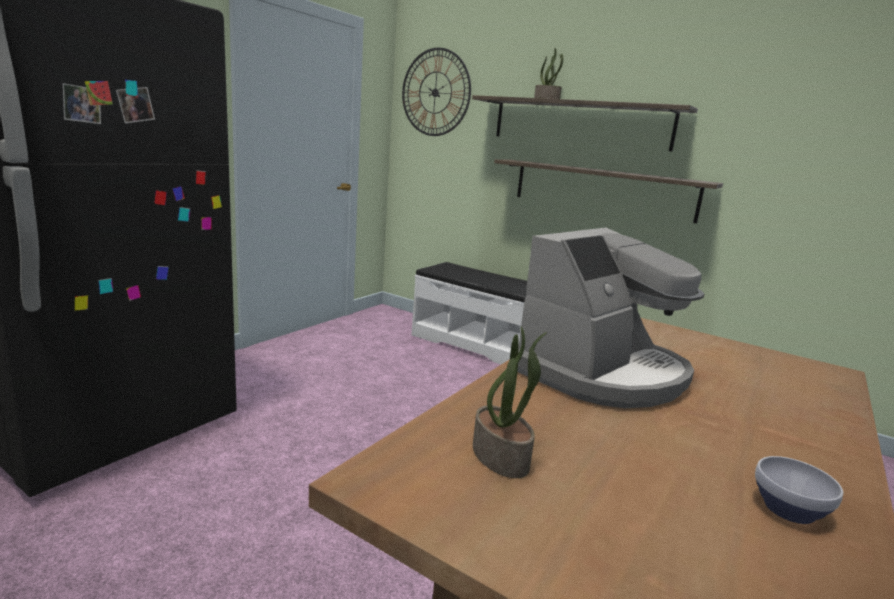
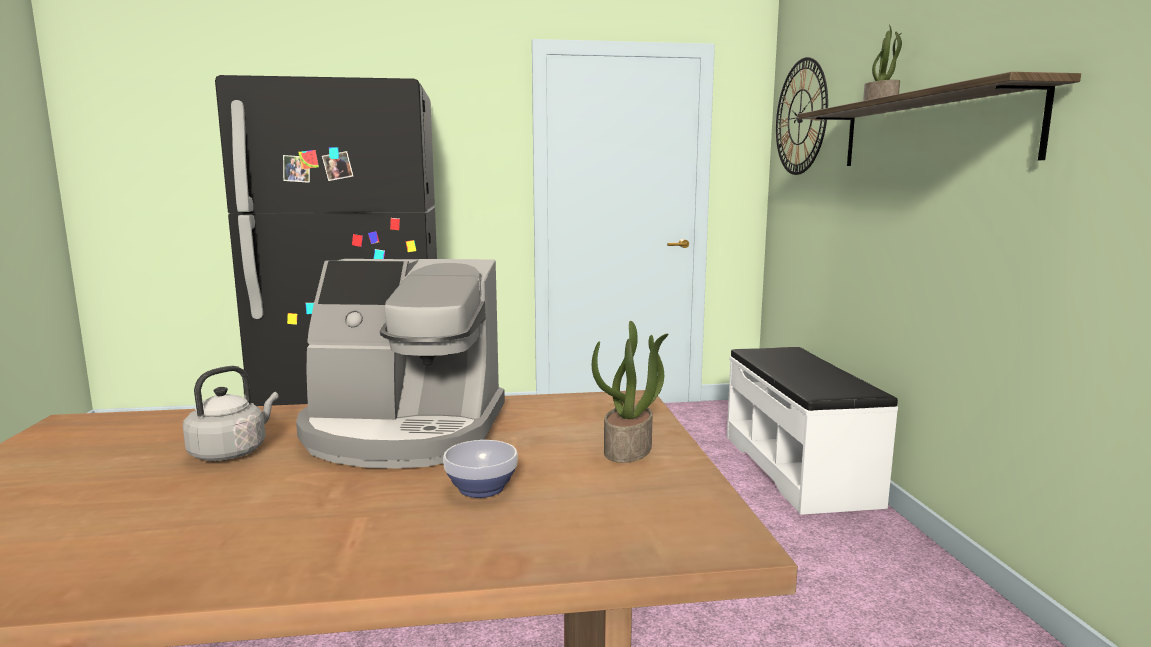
camera: 50 degrees right, 5 degrees down
(502, 457) = (141, 441): potted plant -> potted plant (629, 450)
(582, 430) = (232, 452): none -> grey kettle
(602, 189) = (955, 237): shelf -> none
(786, 509) = (132, 552): bowl -> bowl (481, 488)

